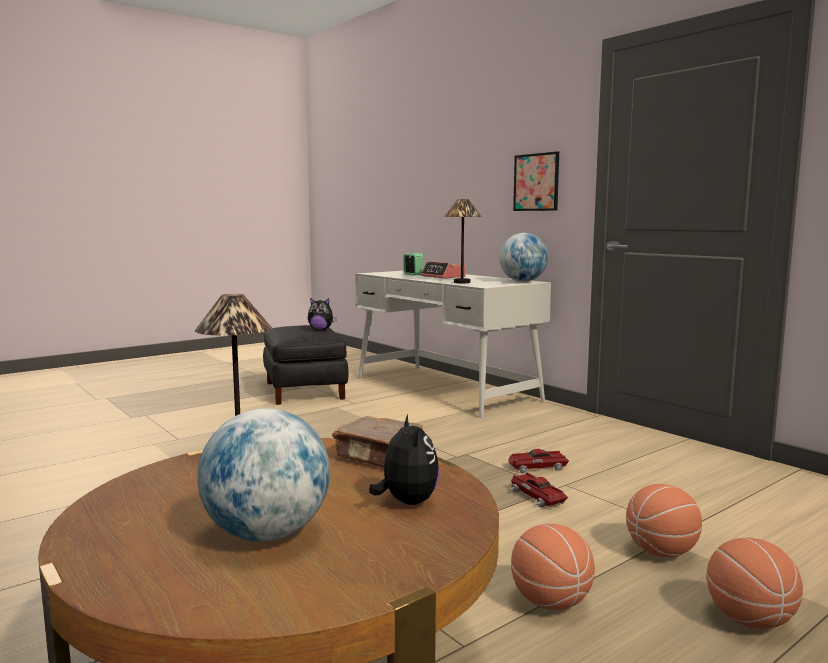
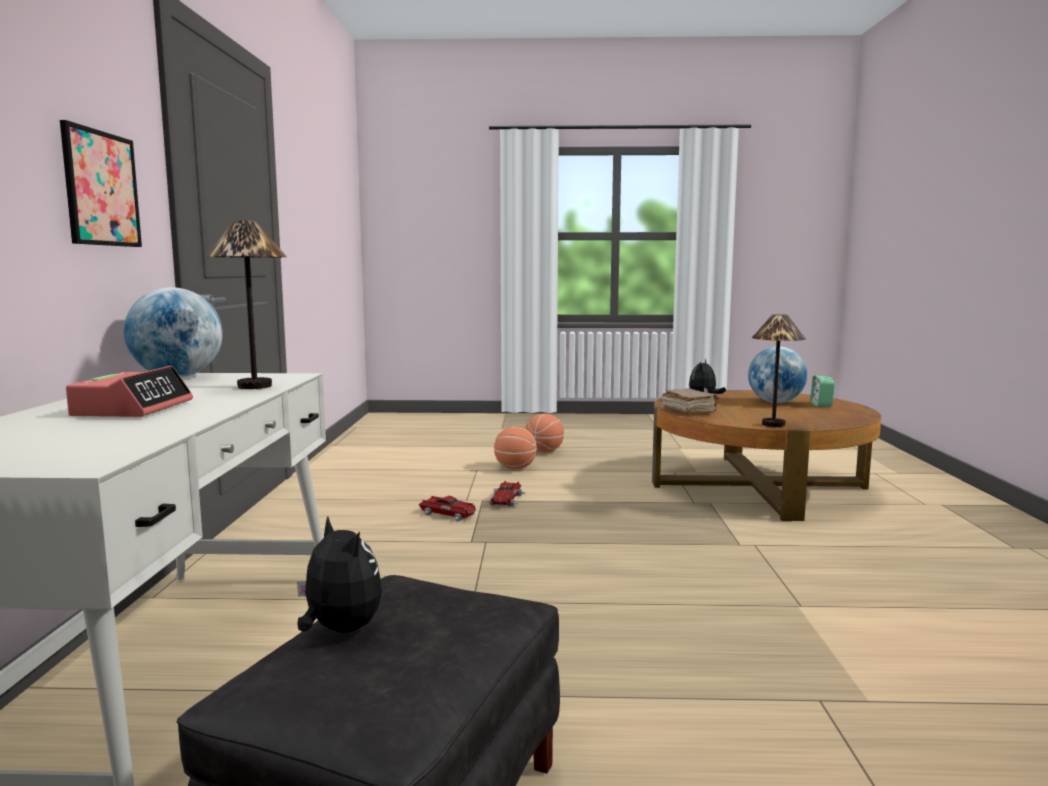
camera: 140 degrees left, 0 degrees up
(413, 274) = (88, 431): alarm clock -> alarm clock (821, 405)
(551, 602) = (611, 470): basketball -> none

